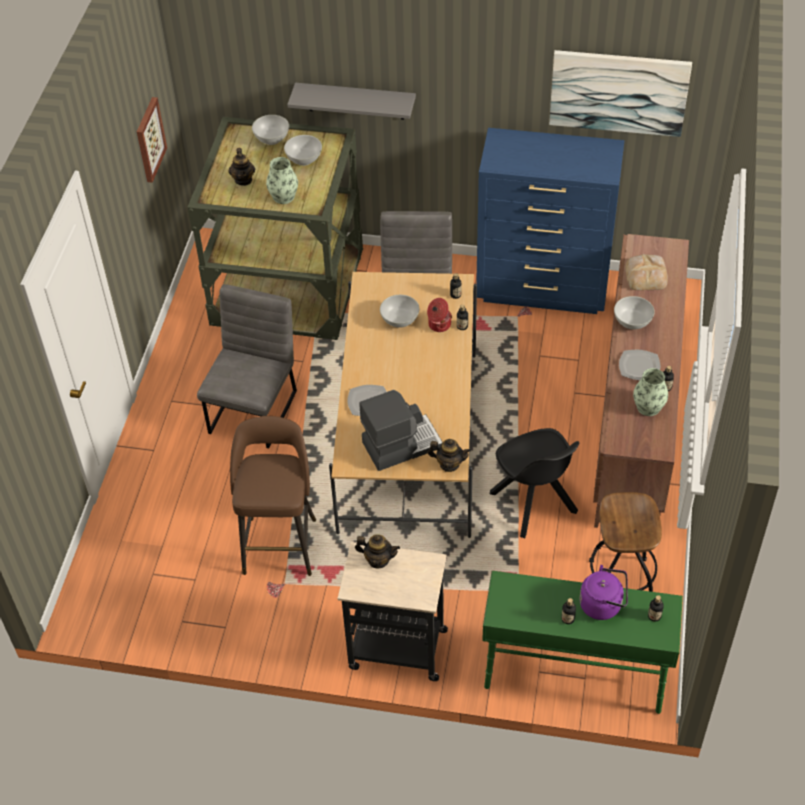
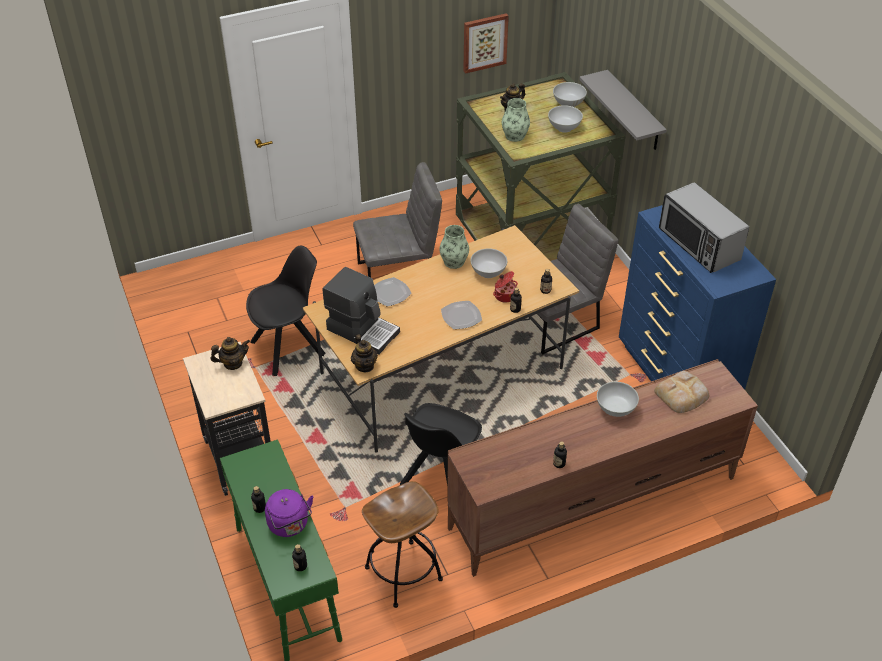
camera: 55 degrees right, 5 degrees down
(280, 544) = (289, 347): brown stool -> black chair
(378, 560) = (233, 363): teapot -> teapot turned 90 degrees counterclockwise
(549, 159) = (698, 244): none -> microwave
(618, 92) = (786, 226): picture -> none
(638, 366) = (568, 435): plate -> plate (461, 316)
(648, 407) = (526, 461): vase -> vase (454, 262)

